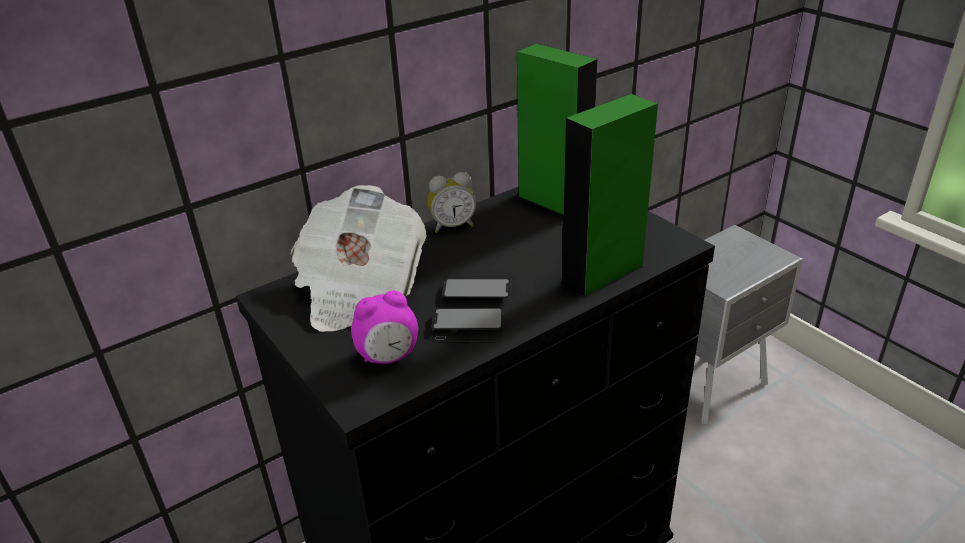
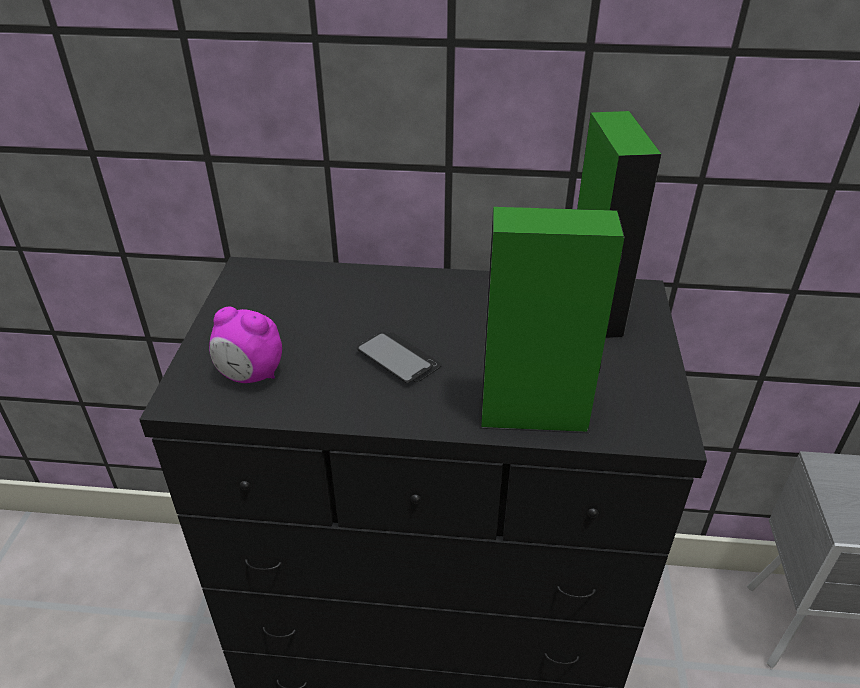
camera: 40 degrees right, 5 degrees up
(359, 290) = (312, 302): newspaper -> none
(452, 226) = (465, 284): alarm clock -> none
(467, 327) = (341, 389): phone -> none

